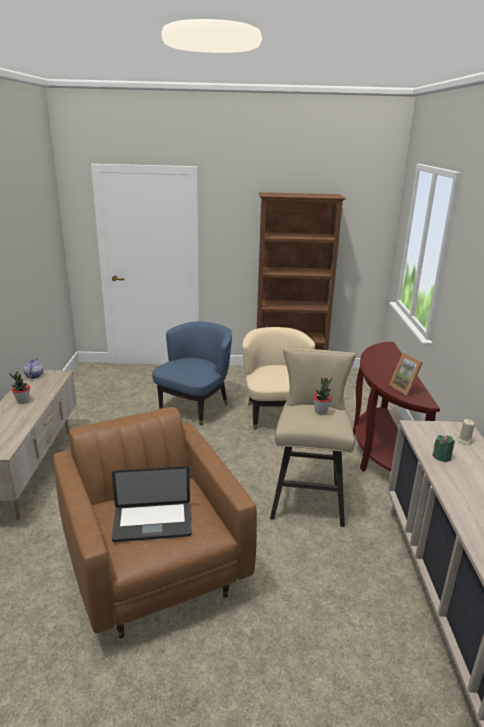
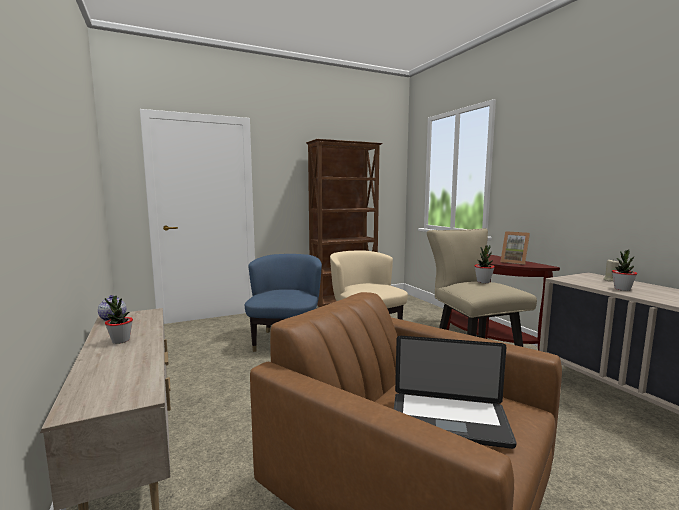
camera: 25 degrees left, 15 degrees down
(152, 523) = (449, 420): laptop -> laptop turned 45 degrees clockwise
(442, 457) = (622, 289): green candle -> potted plant

